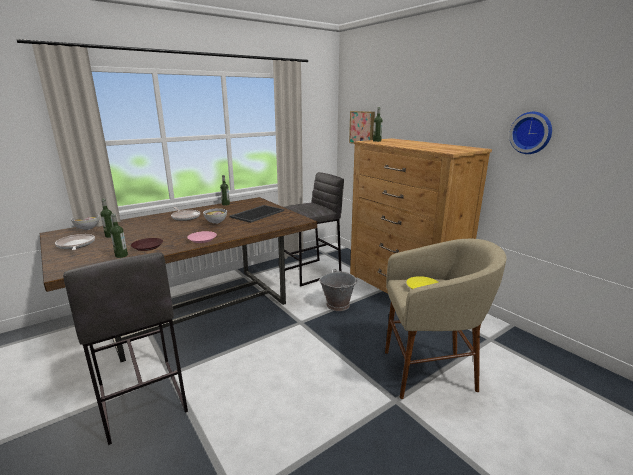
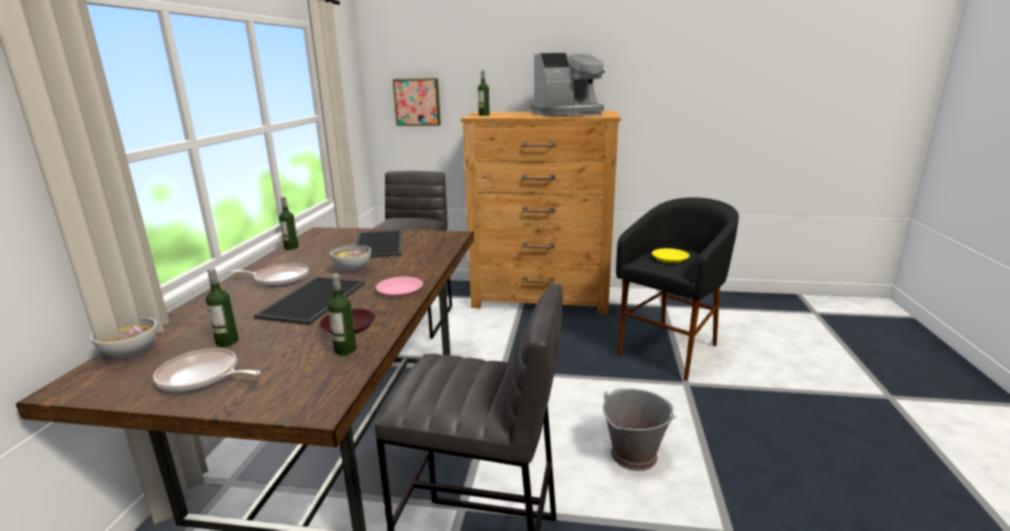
camera: 45 degrees left, 0 degrees up
(170, 230) = (312, 299): none -> tray
(338, 304) = (506, 337): grey bucket -> grey bucket (633, 454)
(429, 372) = (670, 350): beige stool -> black stool
(434, 146) = (568, 114): none -> coffee machine
(531, 133) = (655, 90): wall clock -> none

